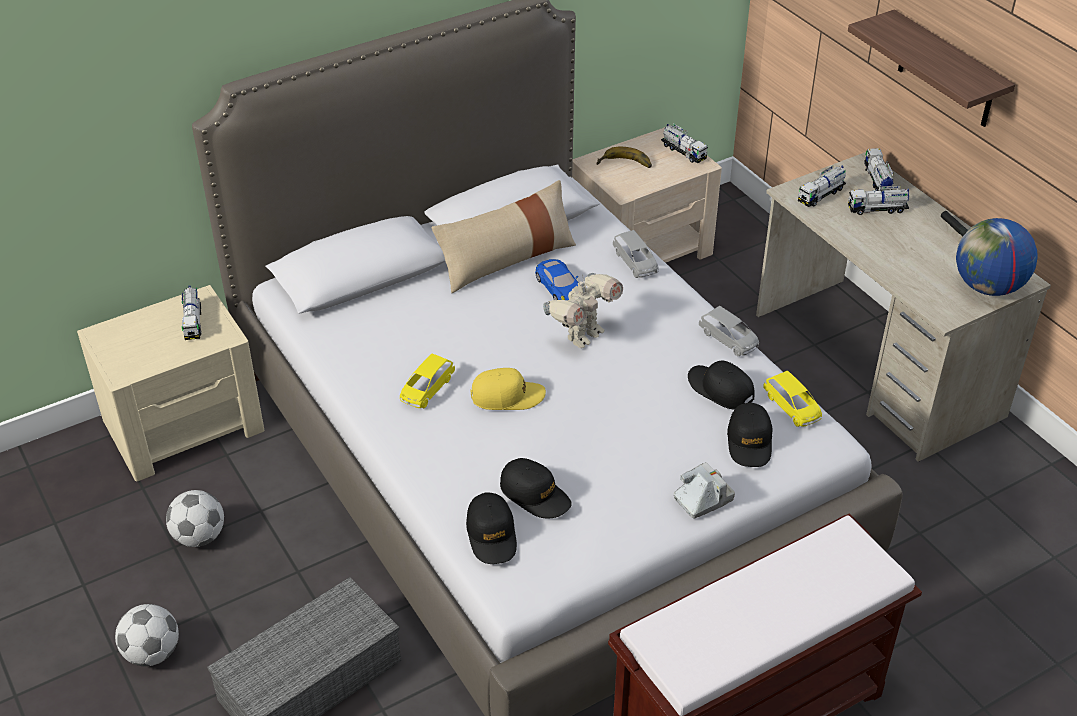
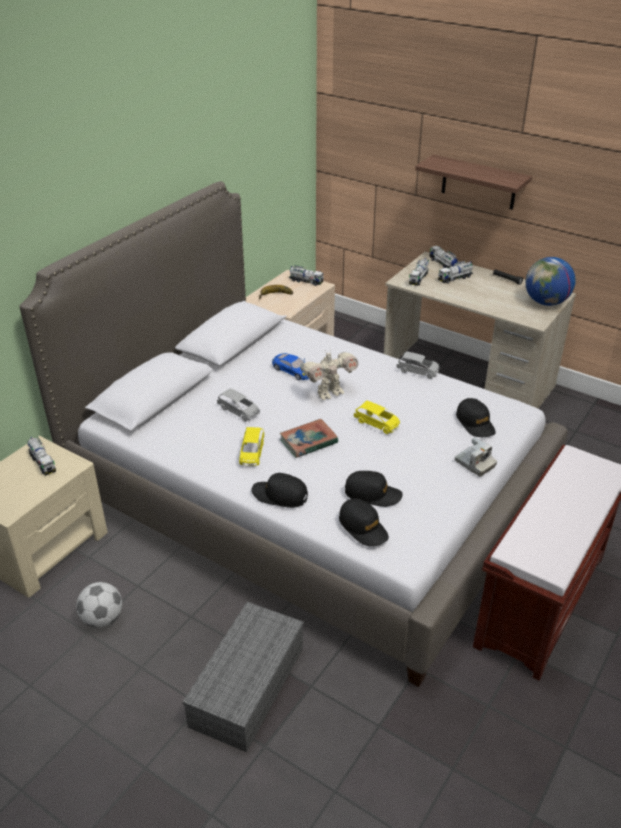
camera: 25 degrees left, 5 degrees down
(152, 653) = (116, 714): football -> none
(506, 260) = (247, 363): beige pillow -> none
(507, 396) = (308, 441): yellow cap -> book
(582, 335) = (329, 393): toy robot -> toy robot turned 45 degrees clockwise
(635, 263) = (329, 344): grey toy car -> grey toy car (239, 411)
(703, 499) = (474, 464): camera -> camera turned 105 degrees clockwise
(720, 389) = (435, 400): black cap -> black cap (280, 495)
(792, 407) = (483, 397): yellow toy car -> yellow toy car (377, 423)

